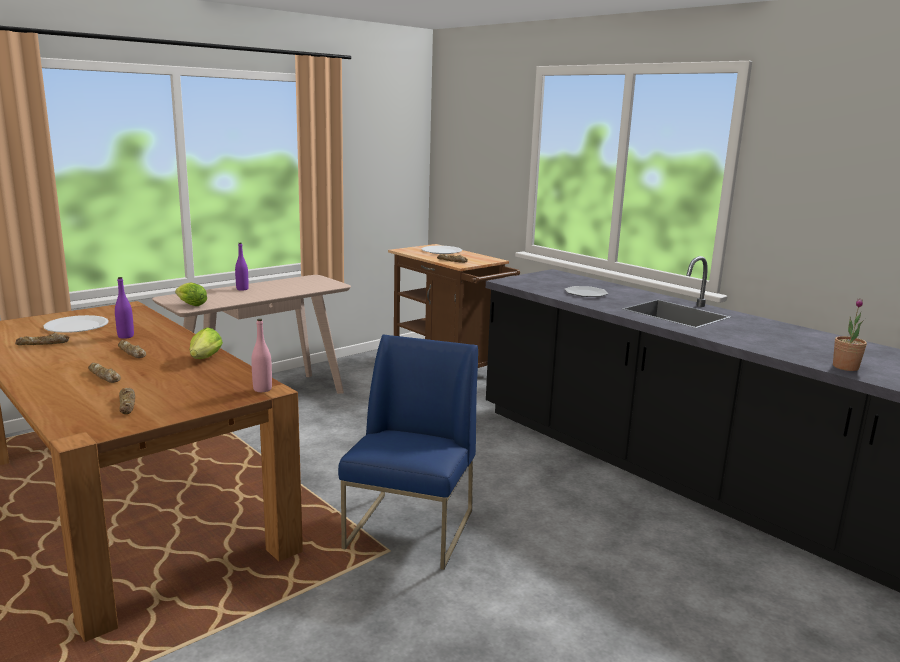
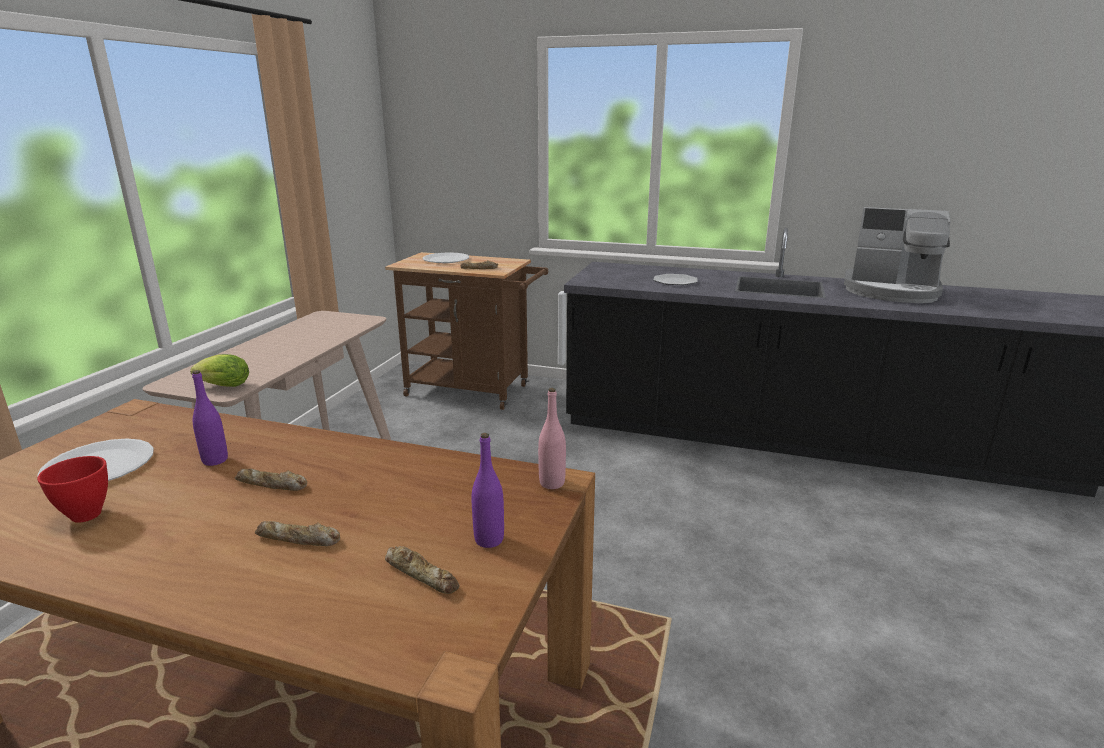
camera: 30 degrees left, 5 degrees up
(43, 343) = (87, 514): bread -> red bowl
(204, 359) = (397, 463): lettuce -> none
(242, 289) = (257, 348): purple bottle -> purple bottle (489, 540)
(411, 530) = (658, 584): blue chair -> none
(785, 335) = (891, 291): none -> coffee machine
(845, 367) = (986, 310): potted plant -> none

